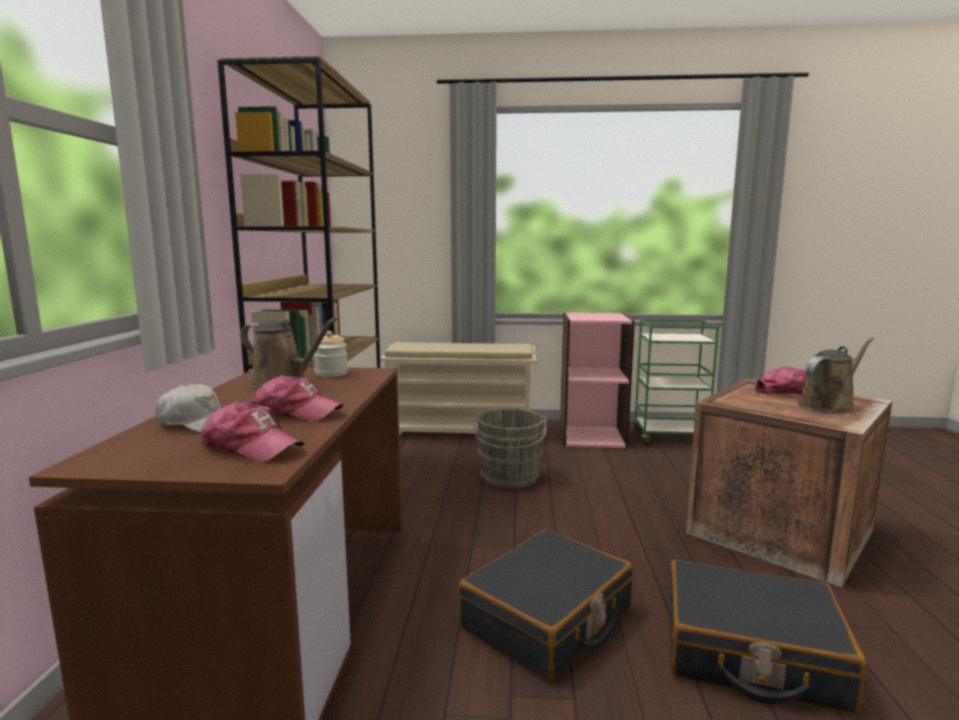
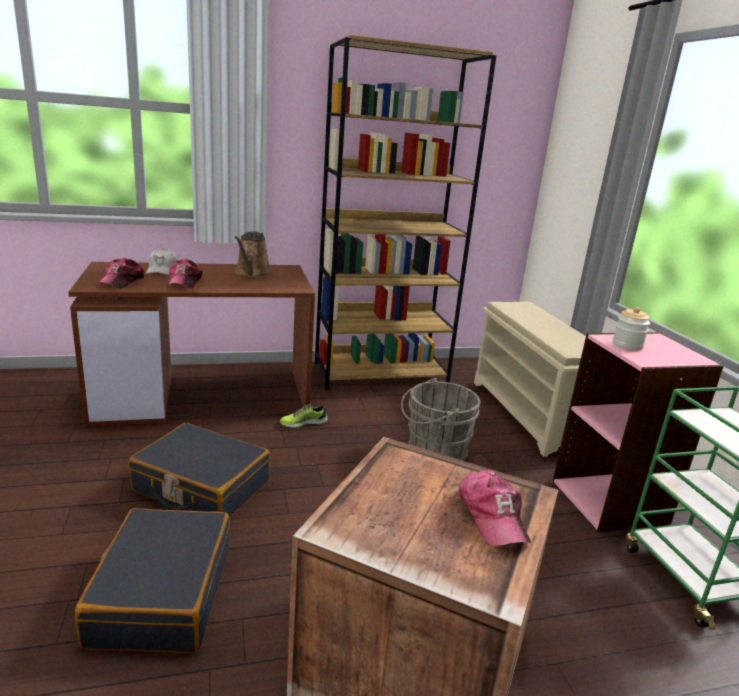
camera: 70 degrees right, 10 degrees up
(331, 374) = (284, 280): jar -> jar (627, 345)
(418, 534) = (303, 422): none -> shoe
(829, 406) = (429, 537): brown watering can -> none

